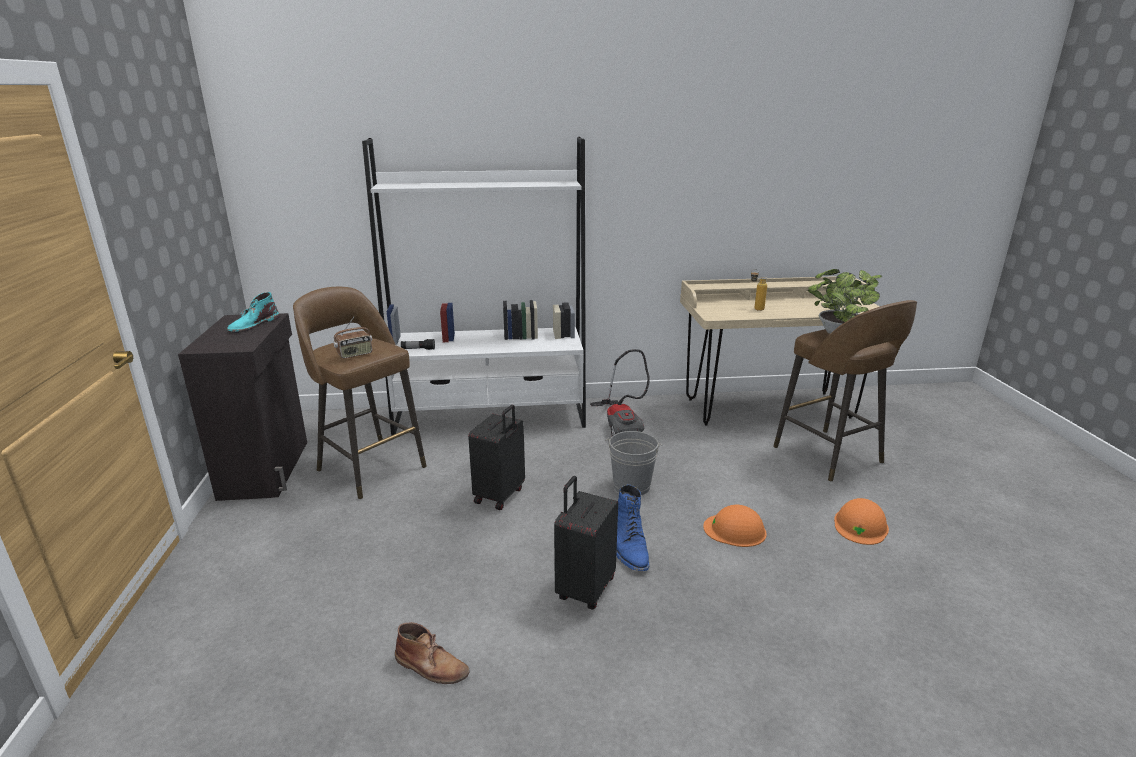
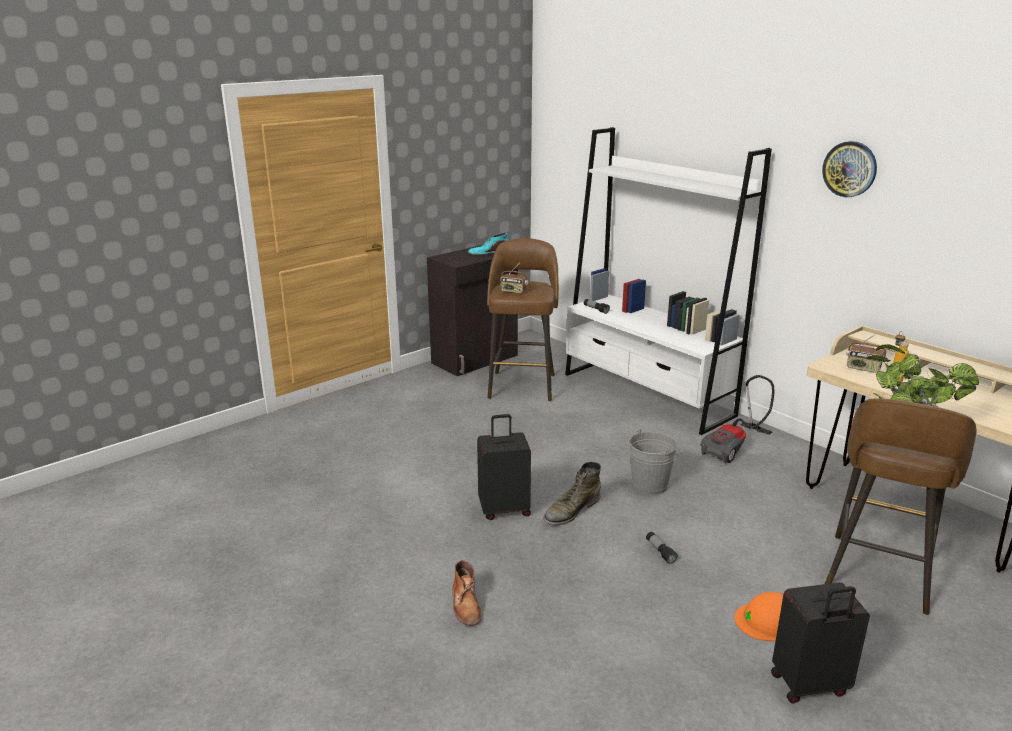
camera: 55 degrees right, 0 degrees up
(432, 666) = (384, 485): brown boot -> brown boot (466, 605)
(500, 495) = (558, 440): black suitcase -> black suitcase (810, 686)
(629, 547) = (571, 510): blue boot -> green boot
(654, 146) = (849, 169): none -> wall clock
(730, 309) = (863, 368): none -> radio
(735, 530) = (660, 552): orange hard hat -> flashlight

